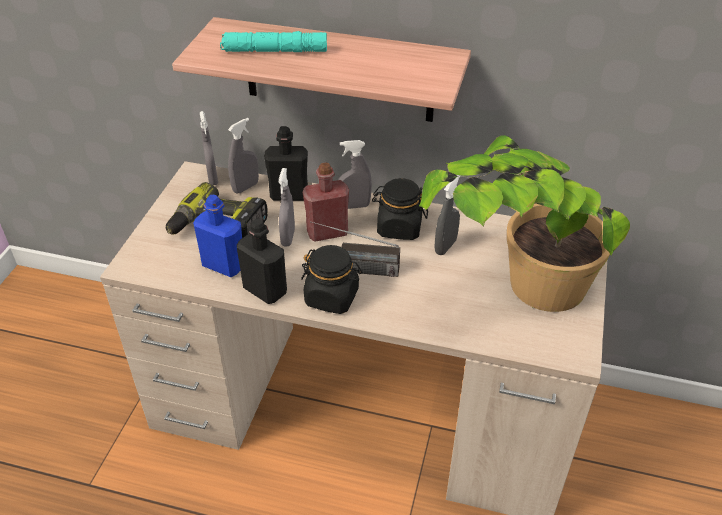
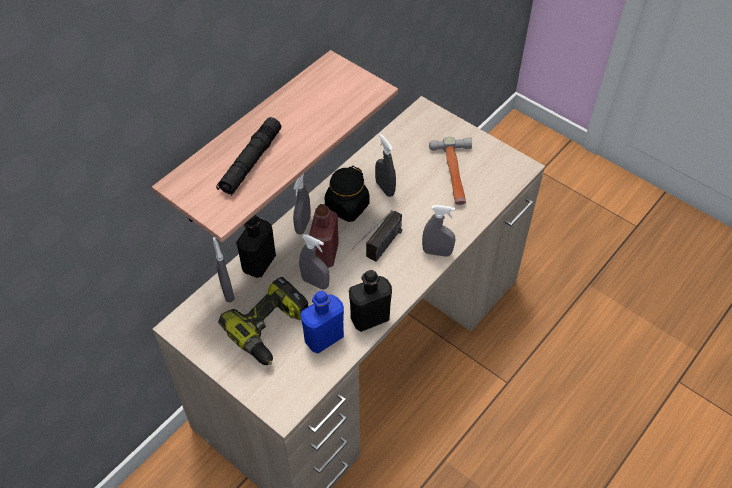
camera: 65 degrees left, 10 degrees up
(212, 178) = (196, 313): grey spray bottle -> grey spray bottle (437, 252)
(274, 51) = (250, 162): turquoise flashlight -> black flashlight
(332, 297) = (401, 277): black jar -> none
(512, 296) = (454, 174): potted plant -> hammer

